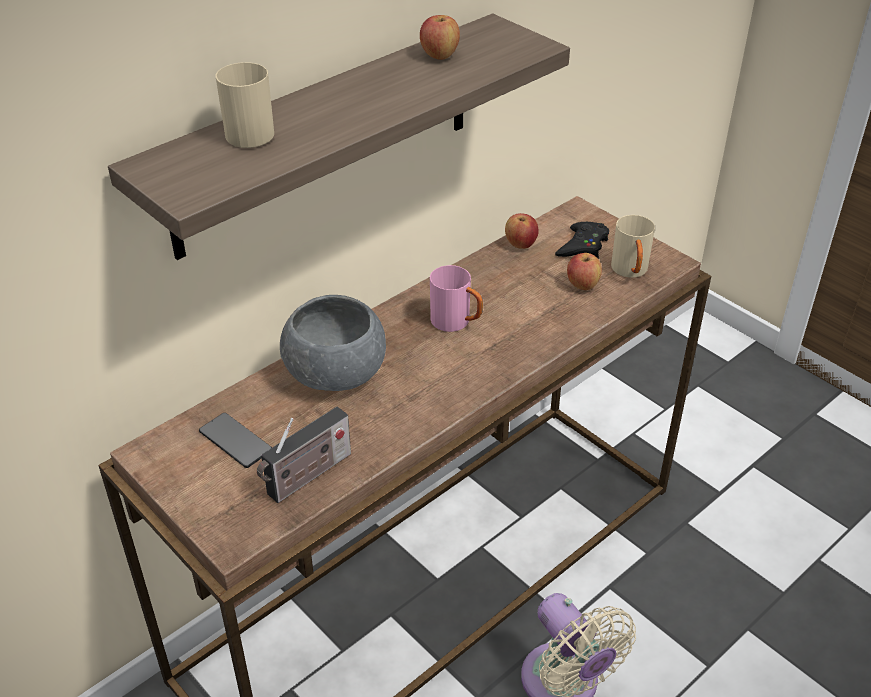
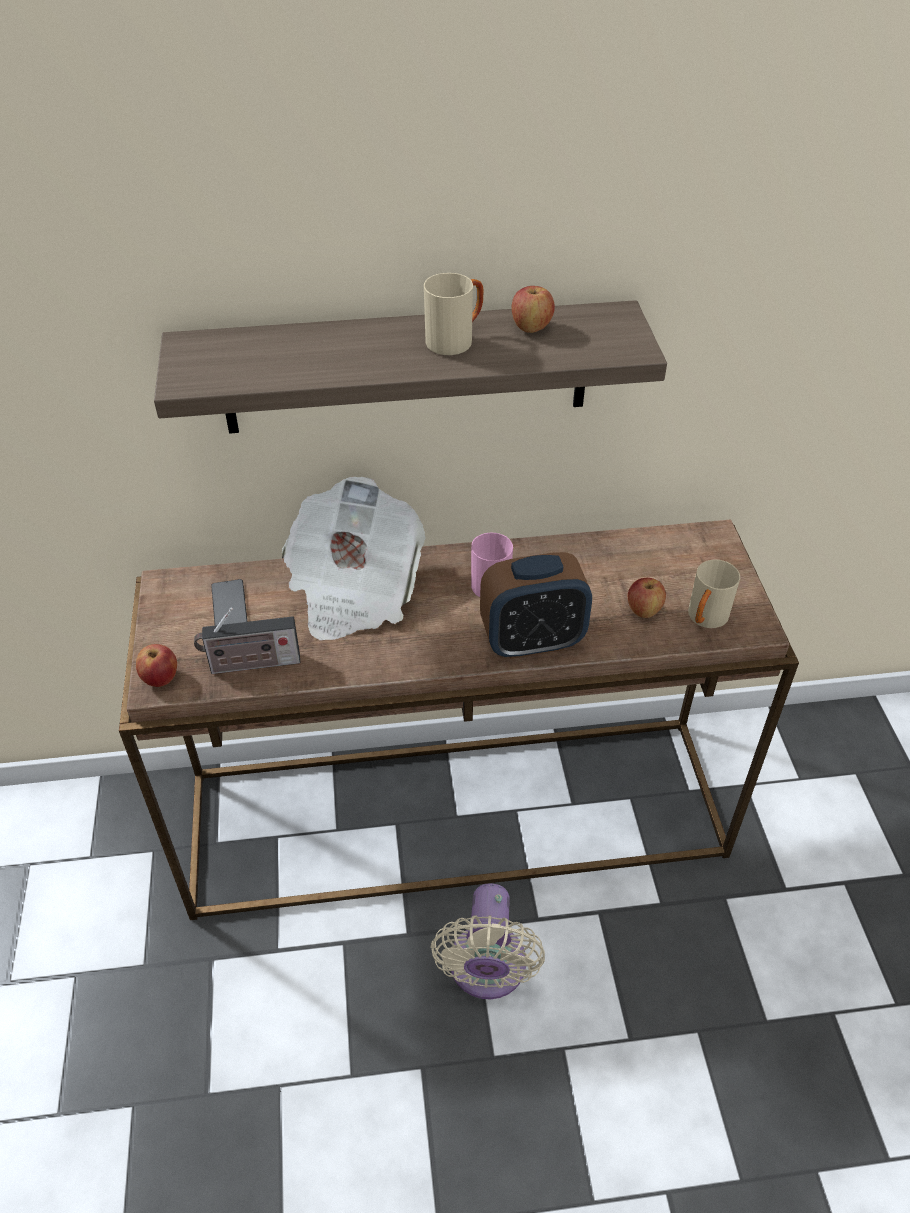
camera: 35 degrees right, 5 degrees up
(253, 131) = (294, 343): beige mug -> beige mug (456, 340)
(336, 374) = (353, 589): grey bowl -> newspaper
(520, 244) = (625, 544): apple -> apple (161, 678)
(524, 345) = (532, 641): none -> alarm clock
(583, 246) = (683, 572): black game controller -> none

